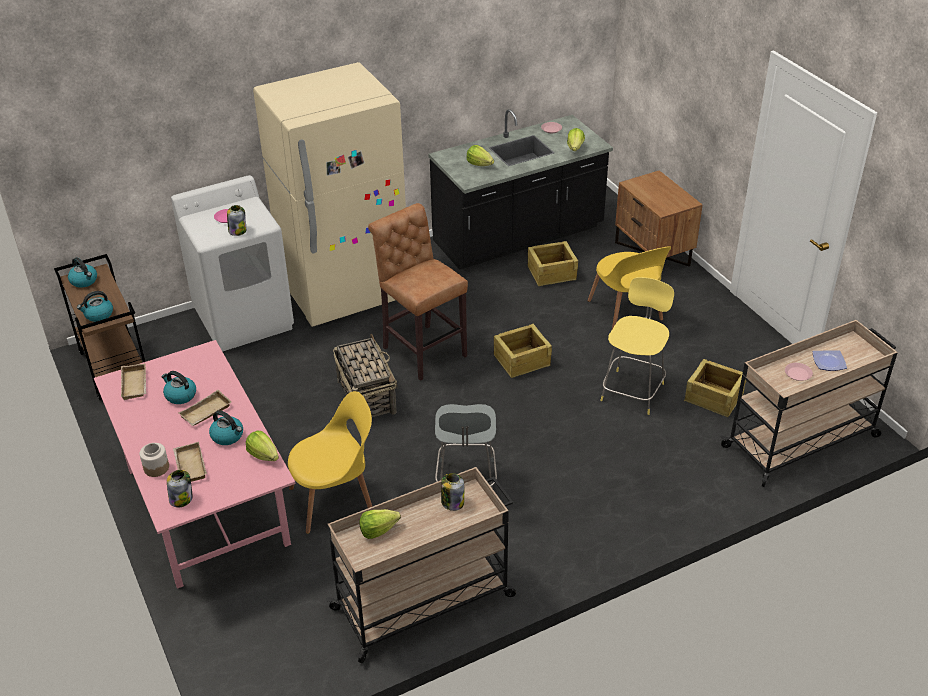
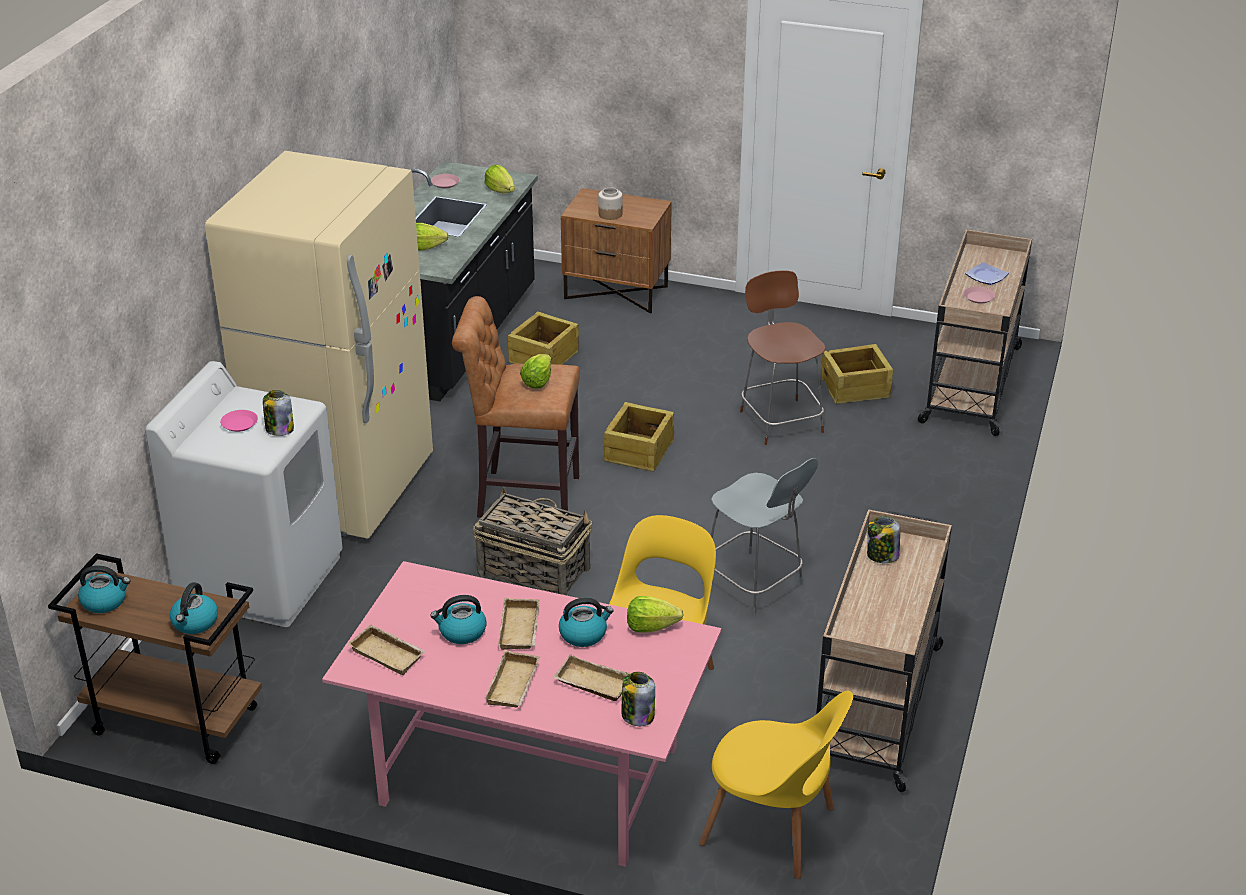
camera: 45 degrees left, 5 degrees down
(156, 467) = (559, 708): jar -> jar (610, 214)
(157, 440) = (514, 685): none -> beige tray
(378, 530) = (859, 618): lettuce -> lettuce (537, 381)
(626, 312) = (671, 357): yellow chair -> yellow chair (773, 829)
(633, 390) = (780, 420): yellow stool -> brown stool

